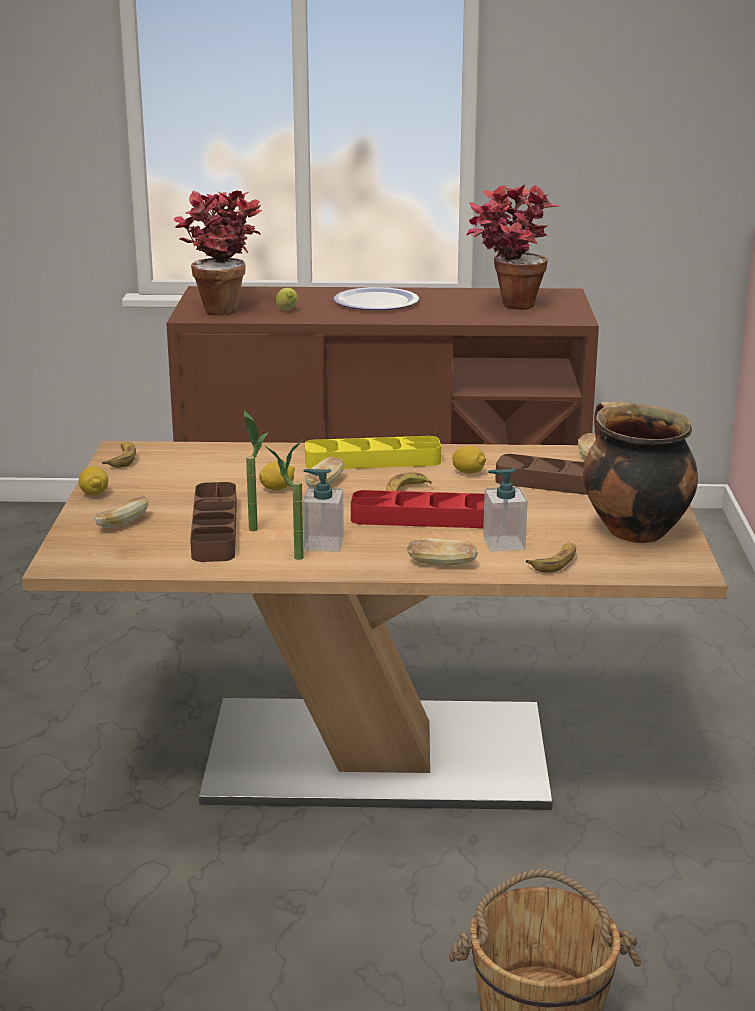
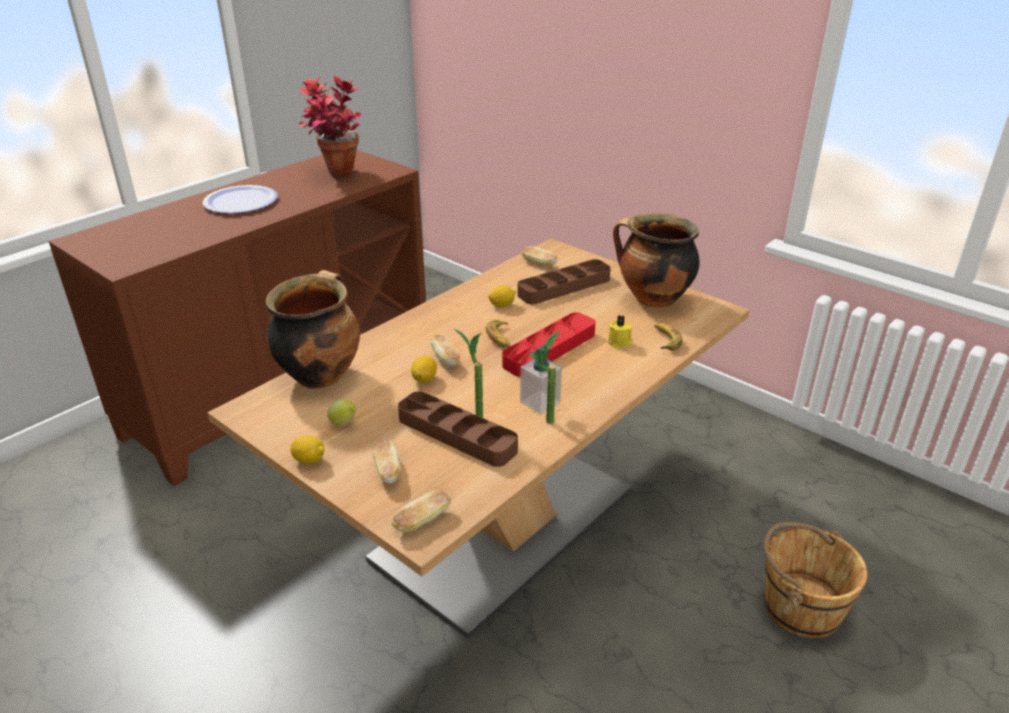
camera: 50 degrees left, 10 degrees up
(121, 459) = (262, 419): banana -> none
(215, 452) = (320, 374): none -> cooking pot
(223, 308) = (132, 250): potted plant -> none
(287, 311) = (191, 233): lemon -> lemon (344, 423)
(372, 461) = (433, 325): yellow tray -> none
(442, 564) = (625, 376): bread -> bread (422, 521)
(503, 543) = (620, 343): soap dispenser -> yellow candle

